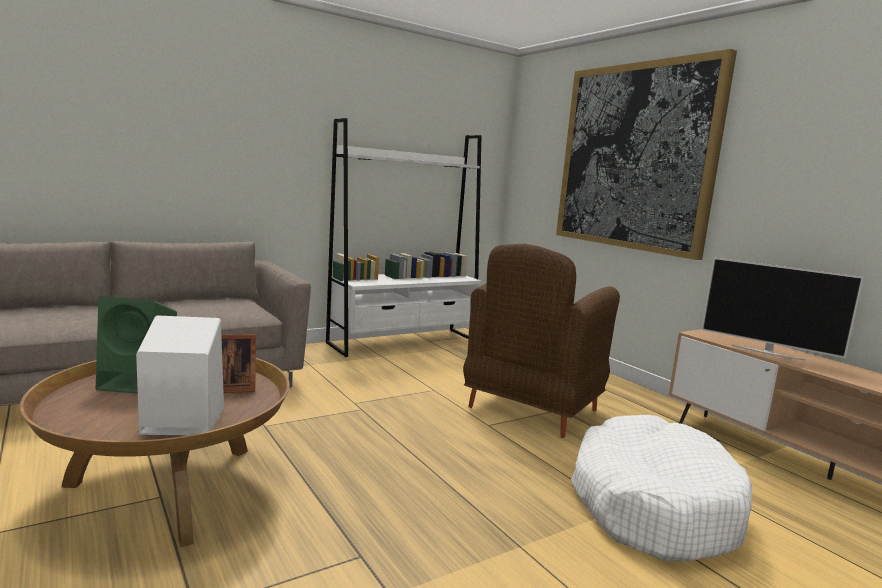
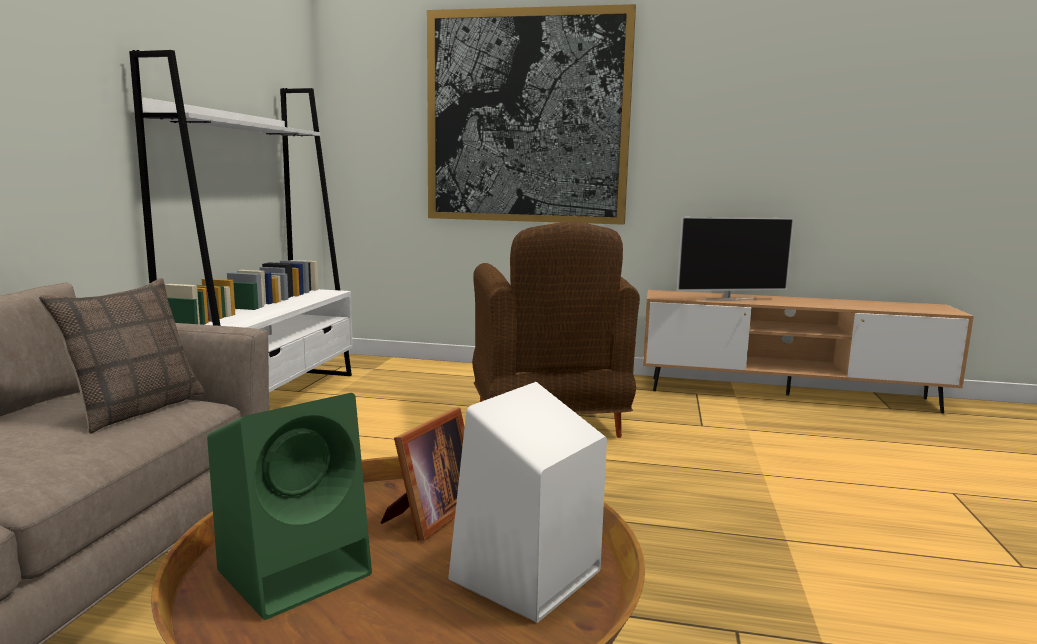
camera: 45 degrees left, 0 degrees up
(235, 309) = (136, 409): none -> pillow
(652, 505) = (769, 460): white dog bed -> none

